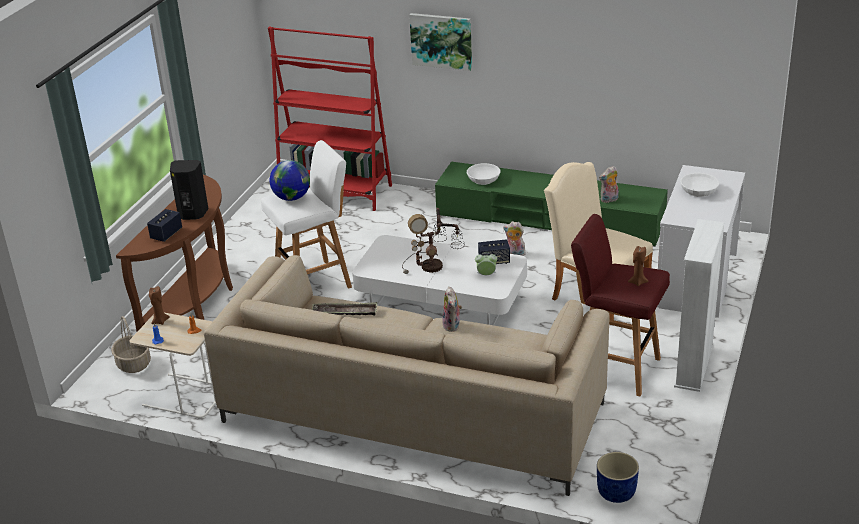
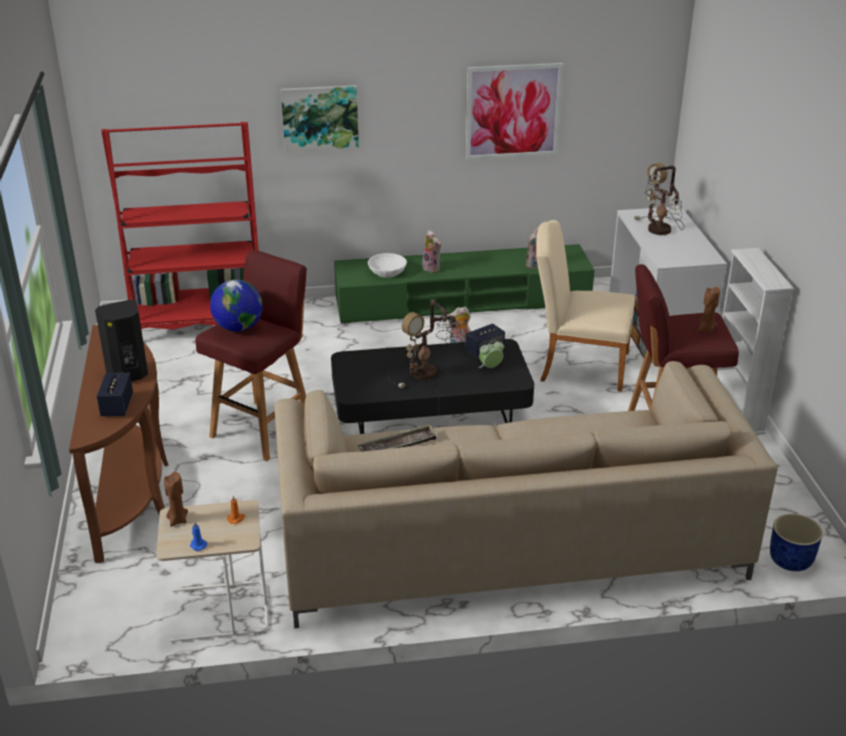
camera: 30 degrees left, 0 degrees up
(133, 364) = (111, 592): basket -> none
(315, 282) = (264, 429): white stool -> red stool
(441, 303) = (430, 415): white coffee table -> black coffee table
(453, 326) = (531, 428): plush toy -> plush toy (433, 268)
(605, 60) = (513, 111): none -> picture
(698, 191) = (659, 231): white bowl -> table lamp

